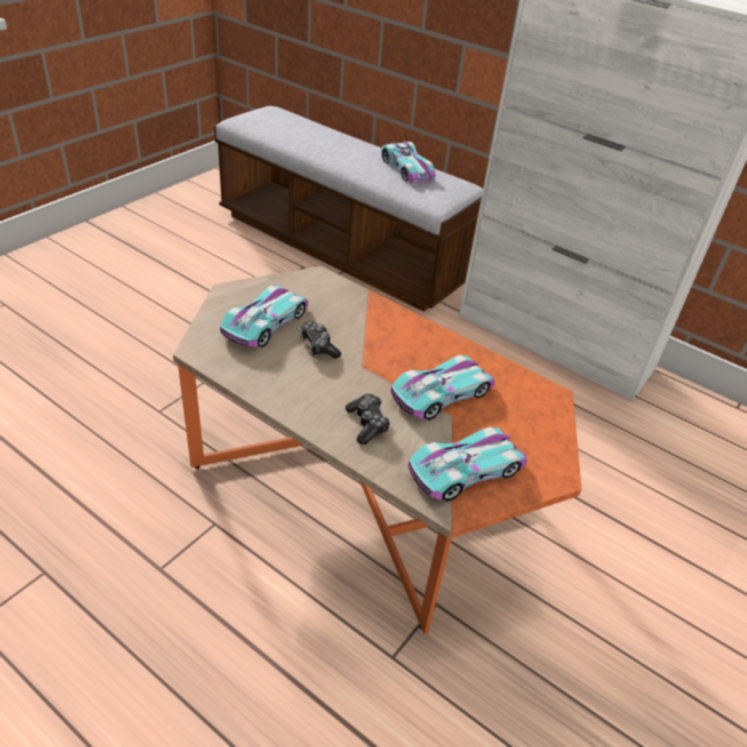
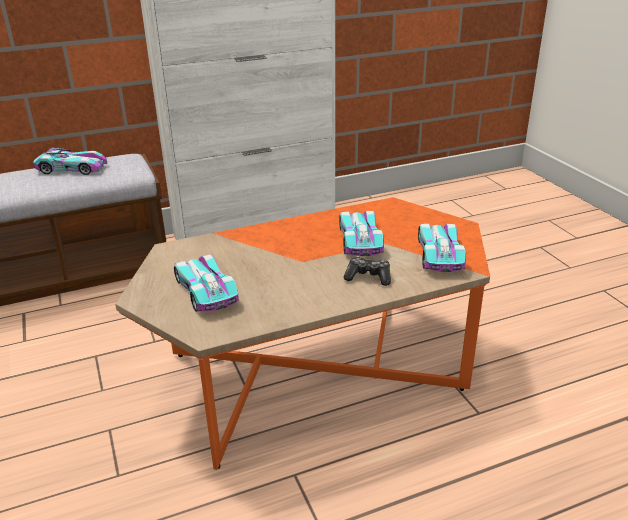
camera: 55 degrees left, 10 degrees down
(318, 346) = (261, 273): game controller -> none

